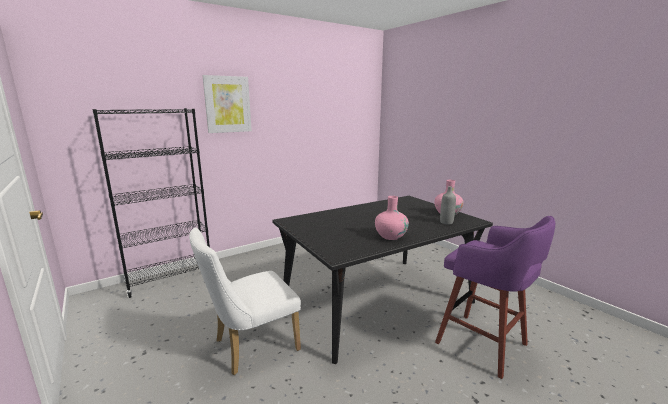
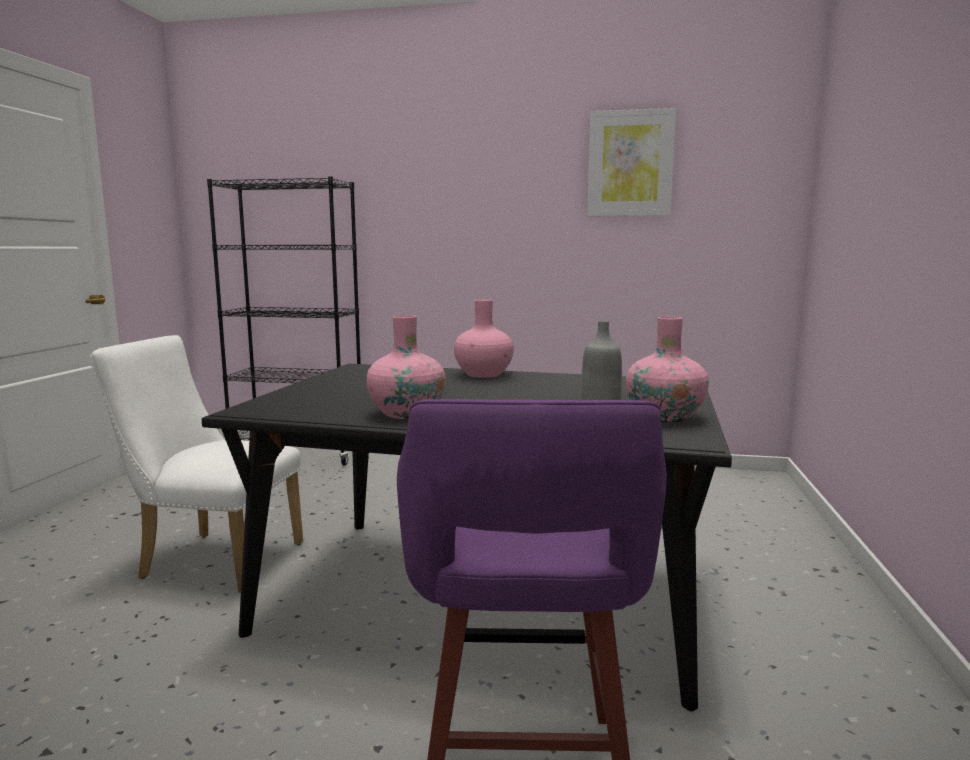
camera: 45 degrees right, 5 degrees down
(227, 104) = (425, 176): picture -> picture (630, 164)
(348, 210) = (483, 374): none -> pink vase

